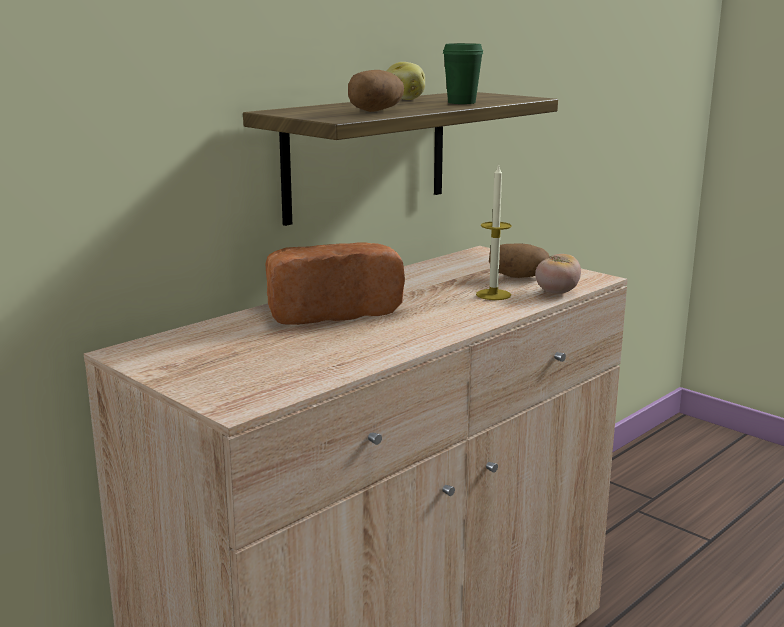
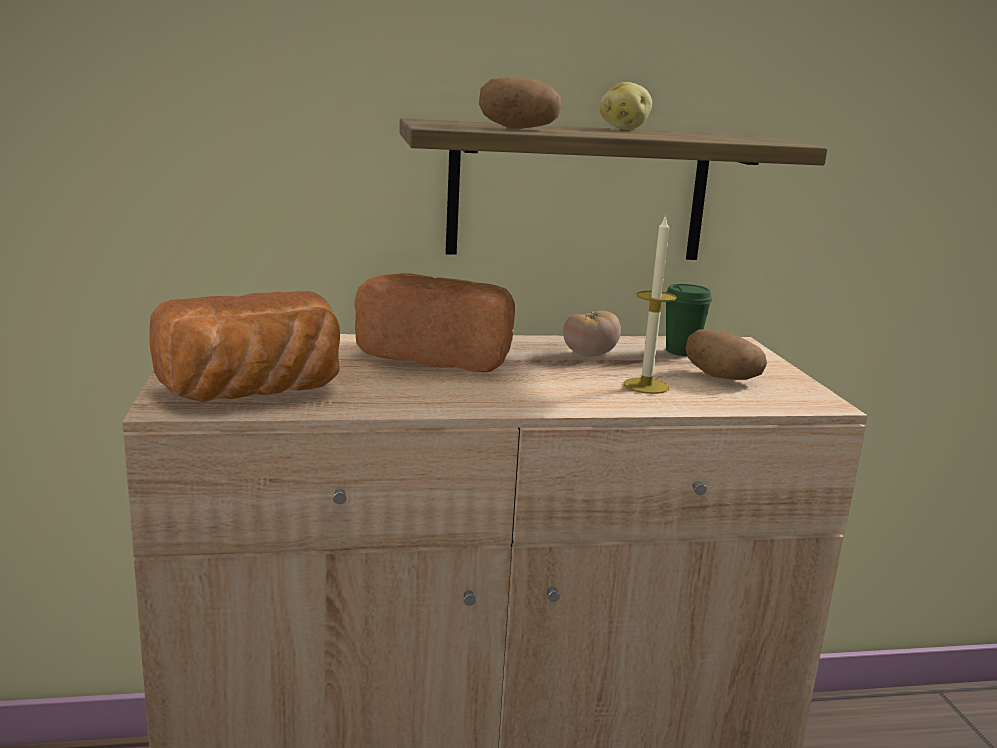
camera: 35 degrees right, 0 degrees up
(272, 377) = (254, 393): none -> bread
(461, 102) = (667, 136): green cup -> green cup (681, 351)
(556, 292) = (729, 404): tomato -> tomato (589, 355)

